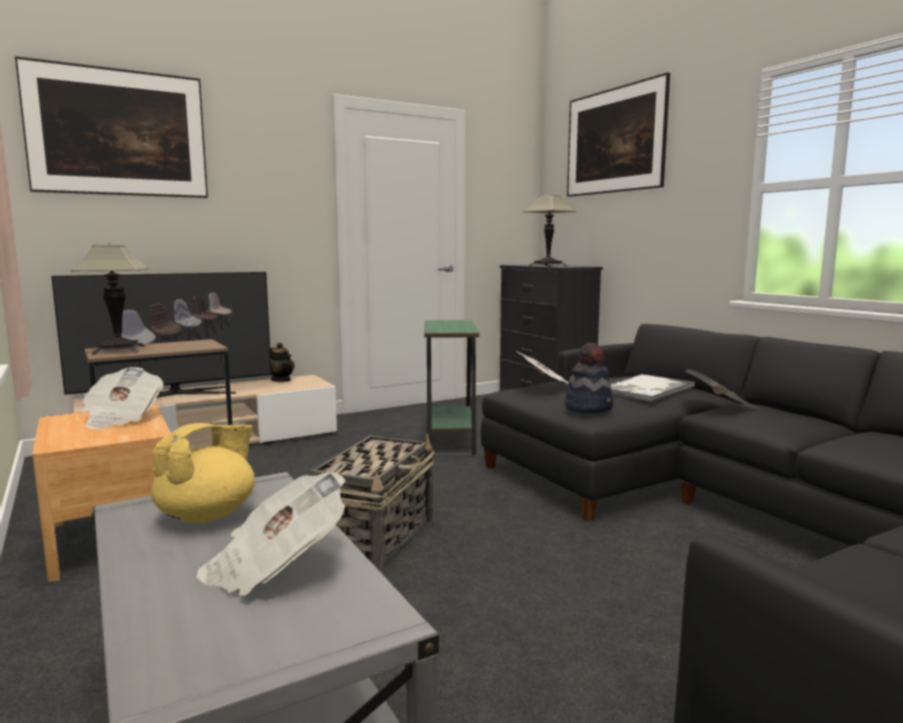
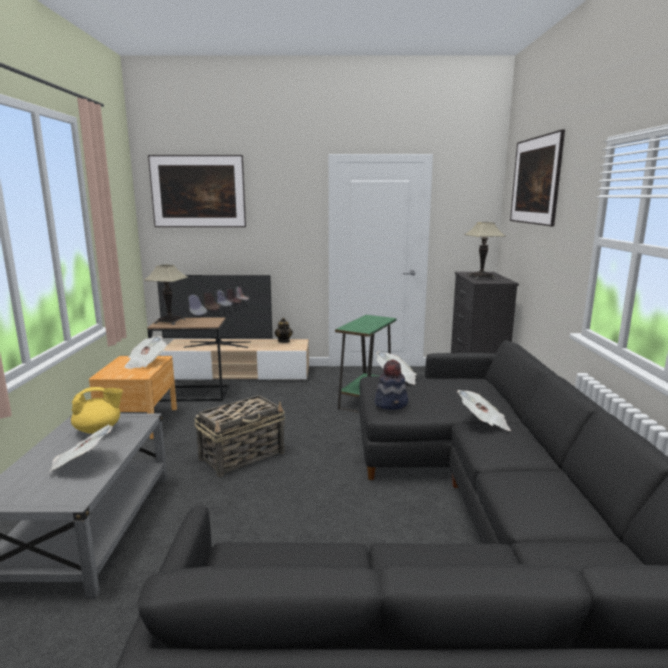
camera: 30 degrees right, 5 degrees up
(646, 389) = (458, 396): tray -> none

